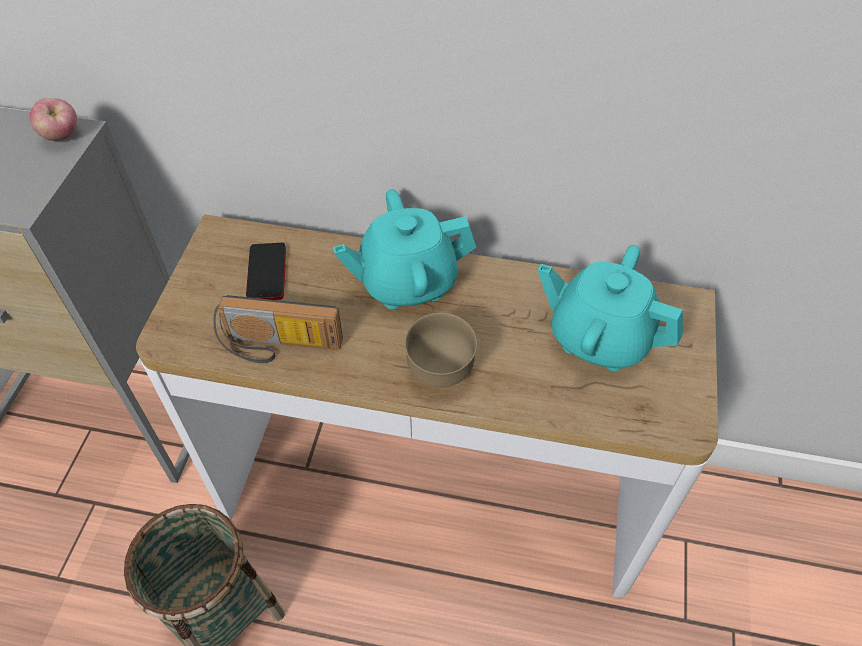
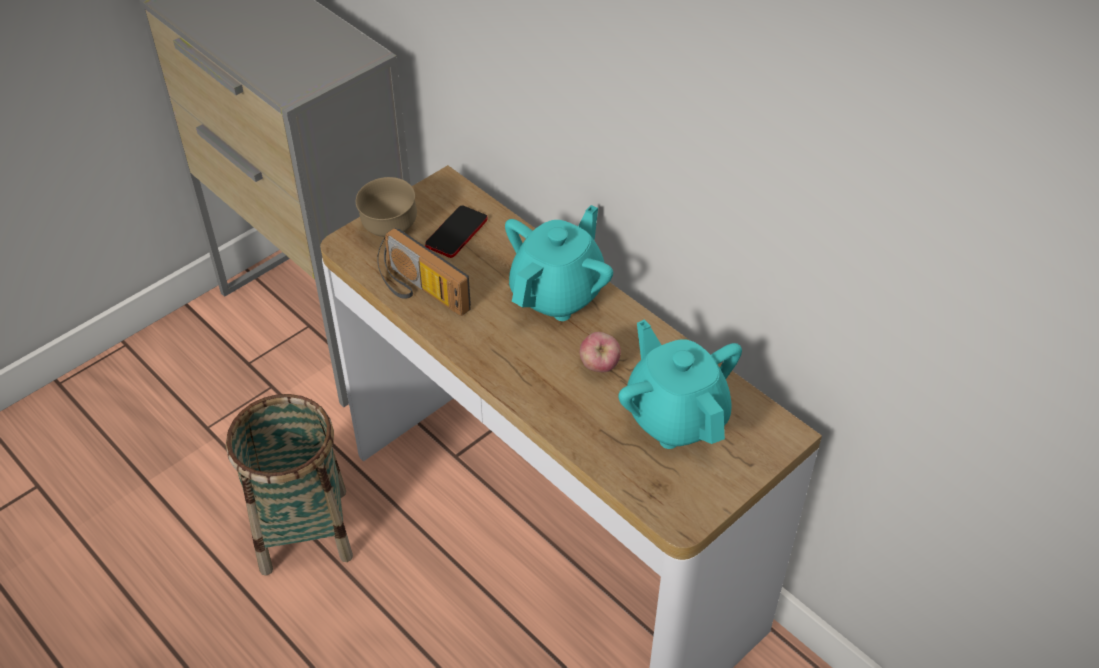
camera: 35 degrees right, 5 degrees down
(62, 137) = (357, 55): apple -> apple (599, 366)
(407, 282) = (558, 293): turquoise teapot -> turquoise teapot turned 105 degrees clockwise
(440, 372) = (522, 372): brown bowl -> brown bowl (389, 230)

